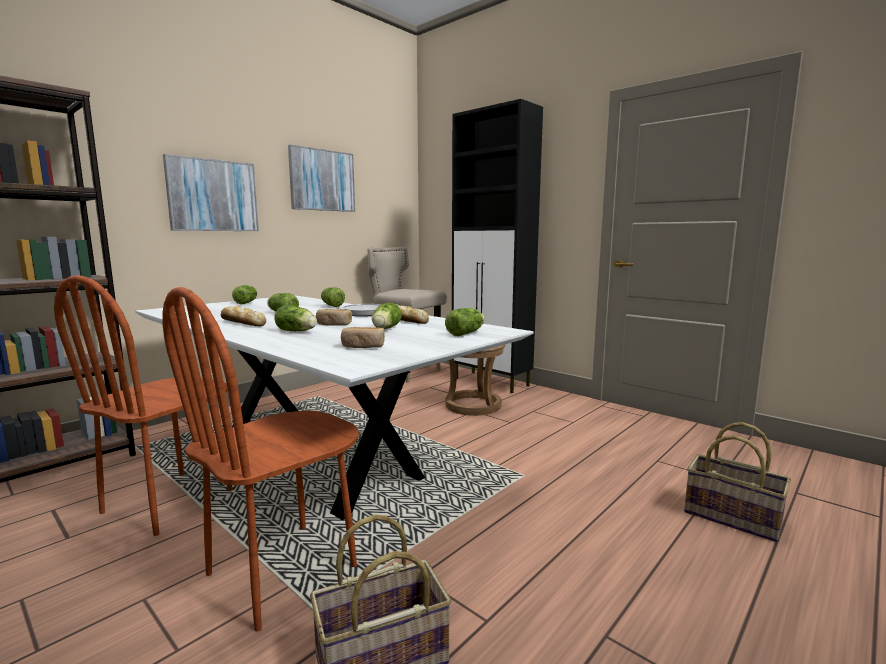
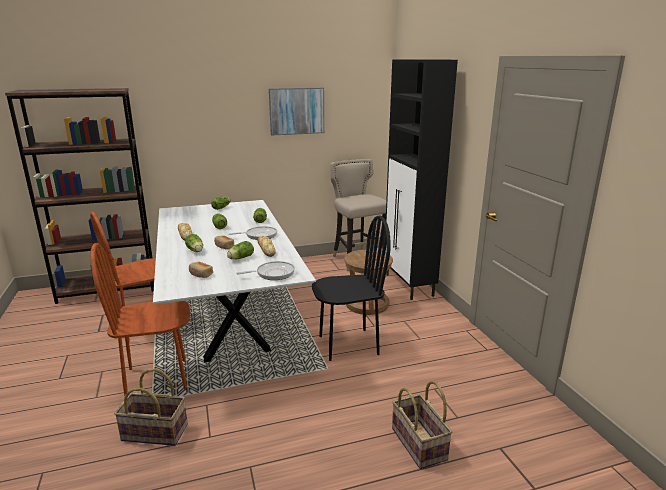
camera: 30 degrees right, 10 degrees up
(213, 195) = (213, 131): picture -> none
(467, 333) = (273, 273): lettuce -> frying pan
(509, 446) = (348, 344): none -> black chair

